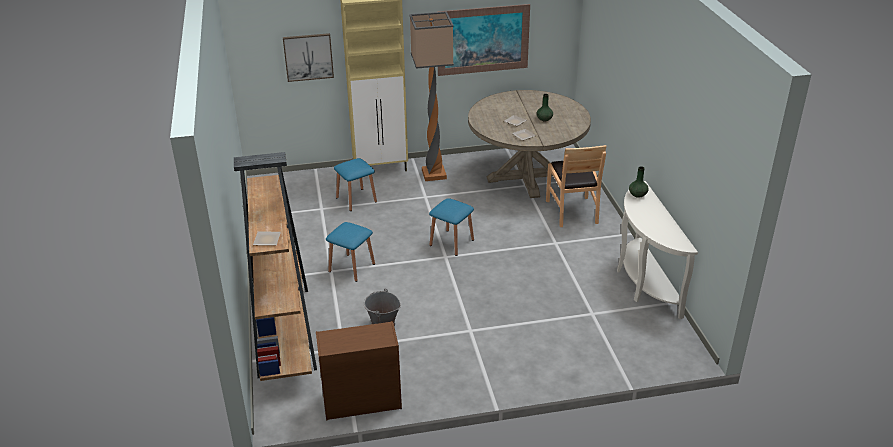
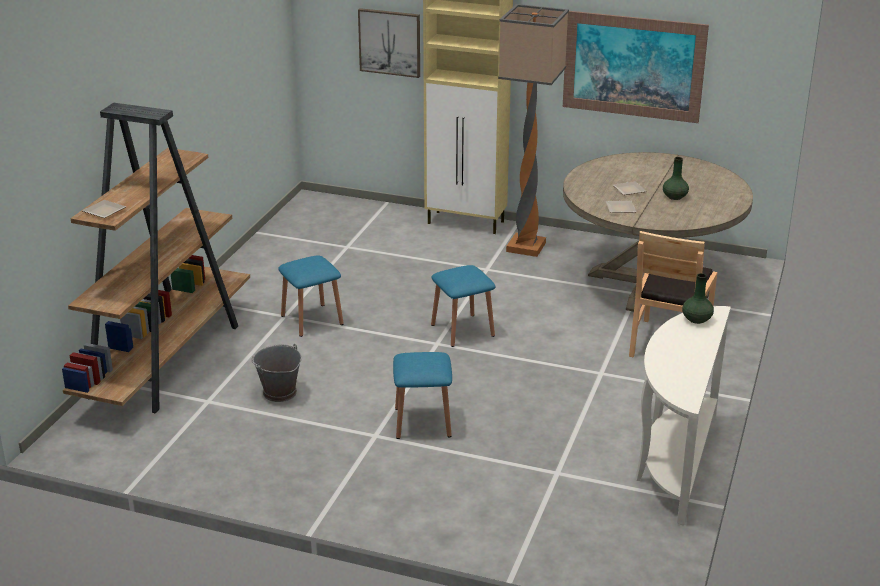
camera: 30 degrees right, 5 degrees down
(356, 199) = (398, 248): blue stool -> blue stool (422, 422)
(361, 402) = (165, 464): brown dresser -> none

